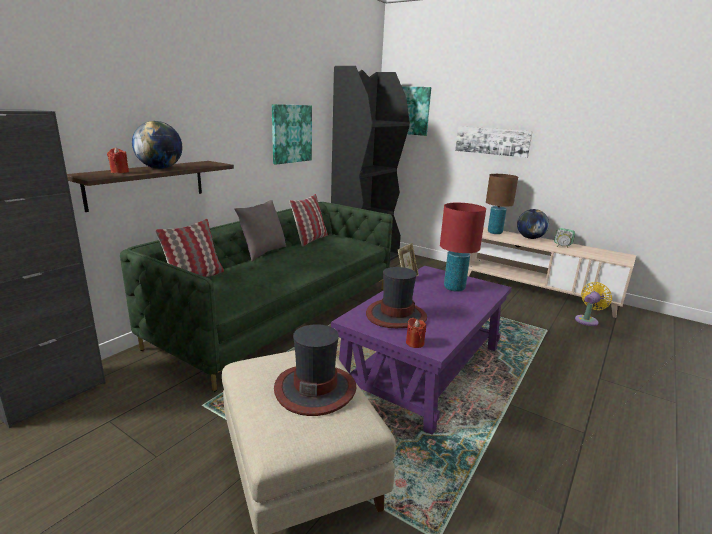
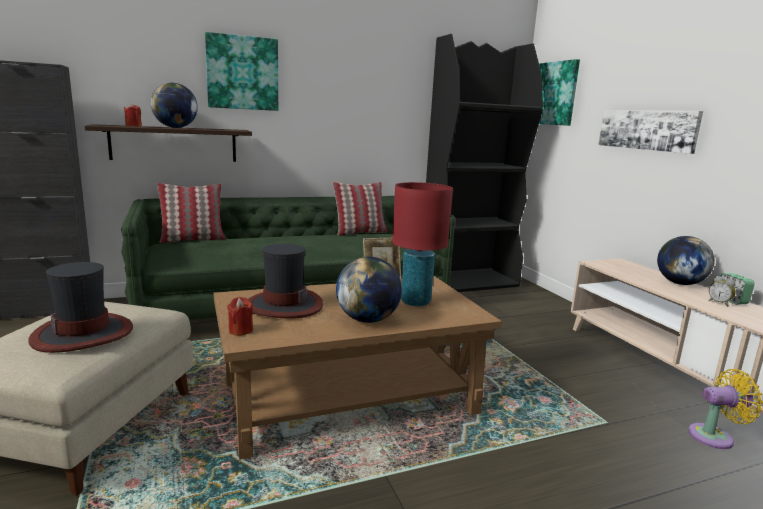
camera: 35 degrees right, 5 degrees down
(262, 253) = (289, 233): grey pillow -> none
(291, 133) = (365, 112): picture -> picture (242, 73)
(423, 367) = (349, 396): purple coffee table -> brown coffee table
(458, 309) = (367, 319): none -> globe
(494, 232) = (629, 267): brown table lamp -> none

